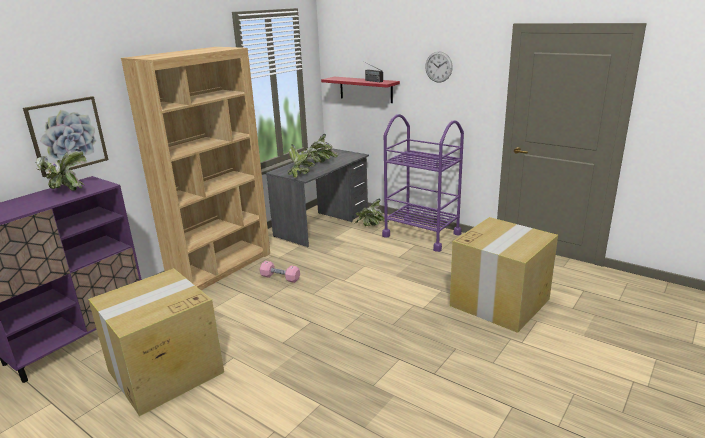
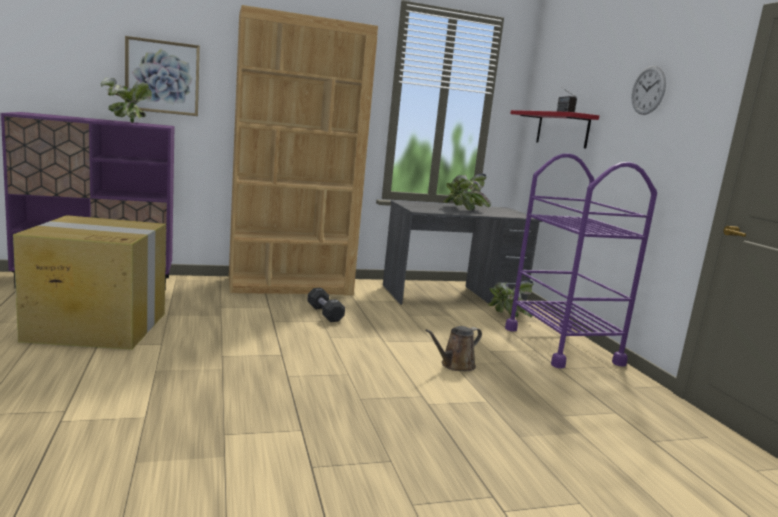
camera: 35 degrees right, 10 degrees down
(280, 278) = (325, 313): pink dumbbell -> black dumbbell
(302, 174) = (423, 209): potted plant -> none
(398, 276) = (455, 365): none -> brown watering can
(500, 302) = (555, 452): cardboard box -> none

